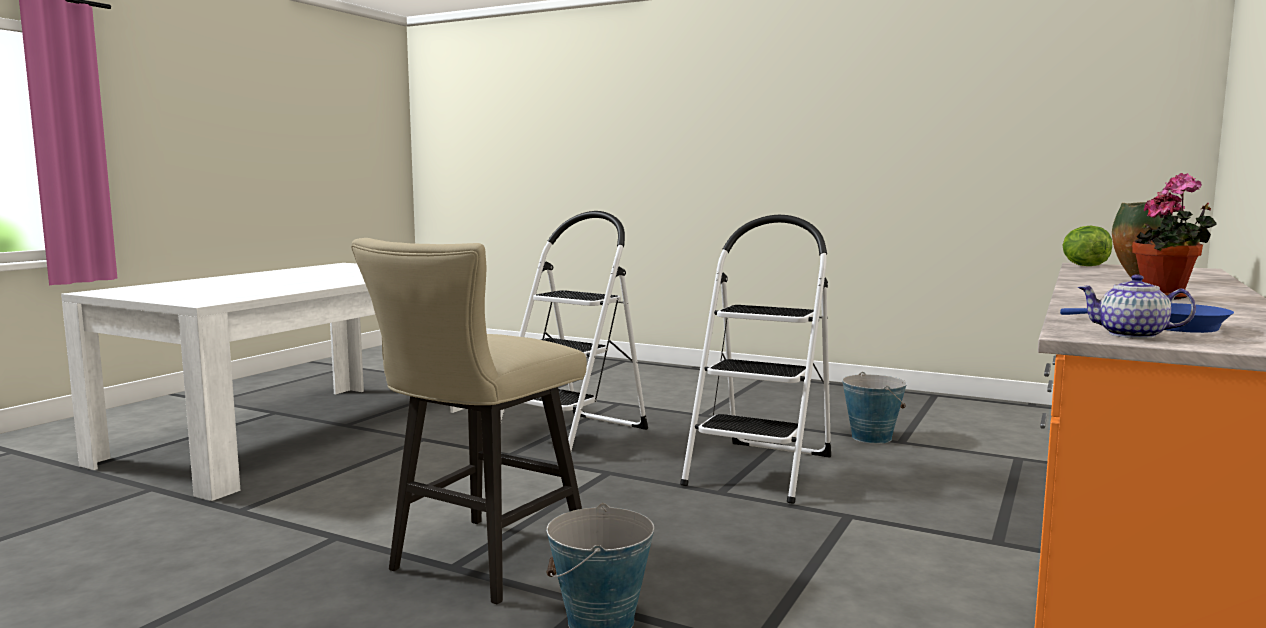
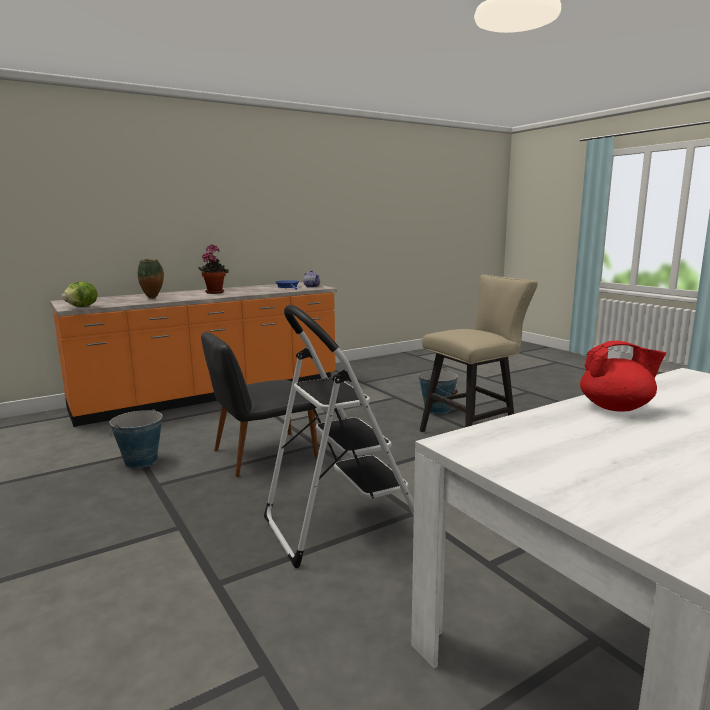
camera: 150 degrees left, 5 degrees up
(324, 283) = (616, 408): none -> red teapot
(763, 469) = (265, 453): step ladder -> black chair

